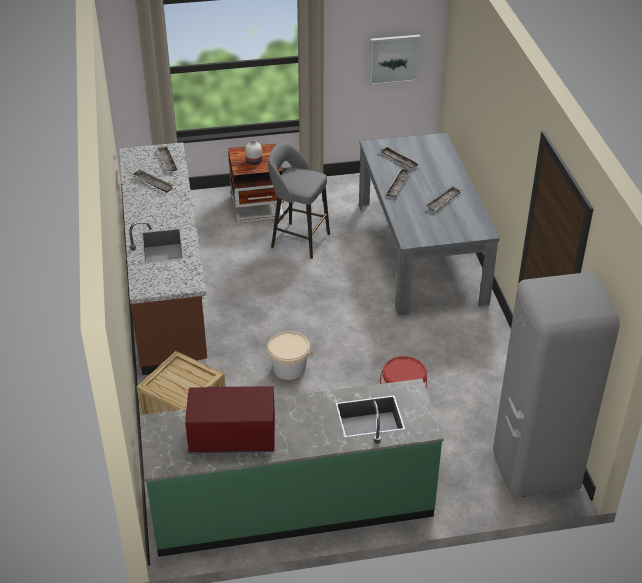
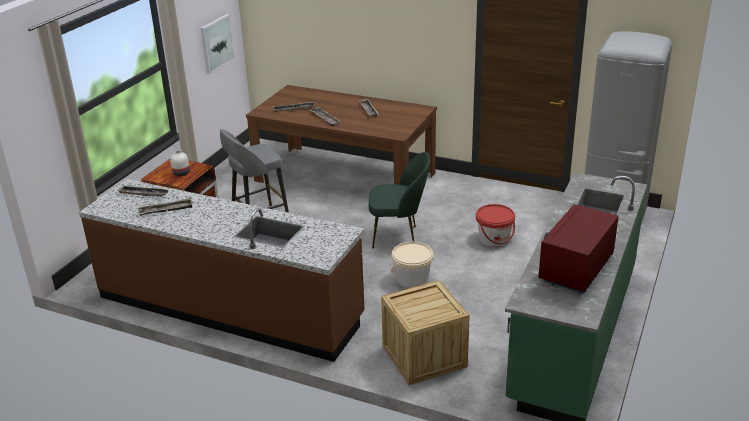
camera: 55 degrees left, 10 degrees down
(349, 332) = (399, 237): none -> green chair
(420, 252) = (345, 177): grey dining table -> brown dining table

